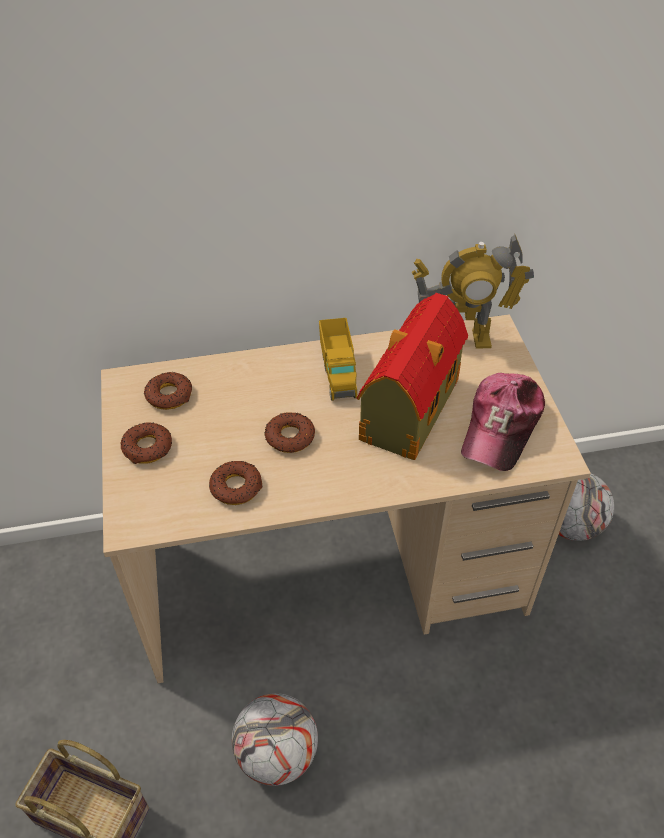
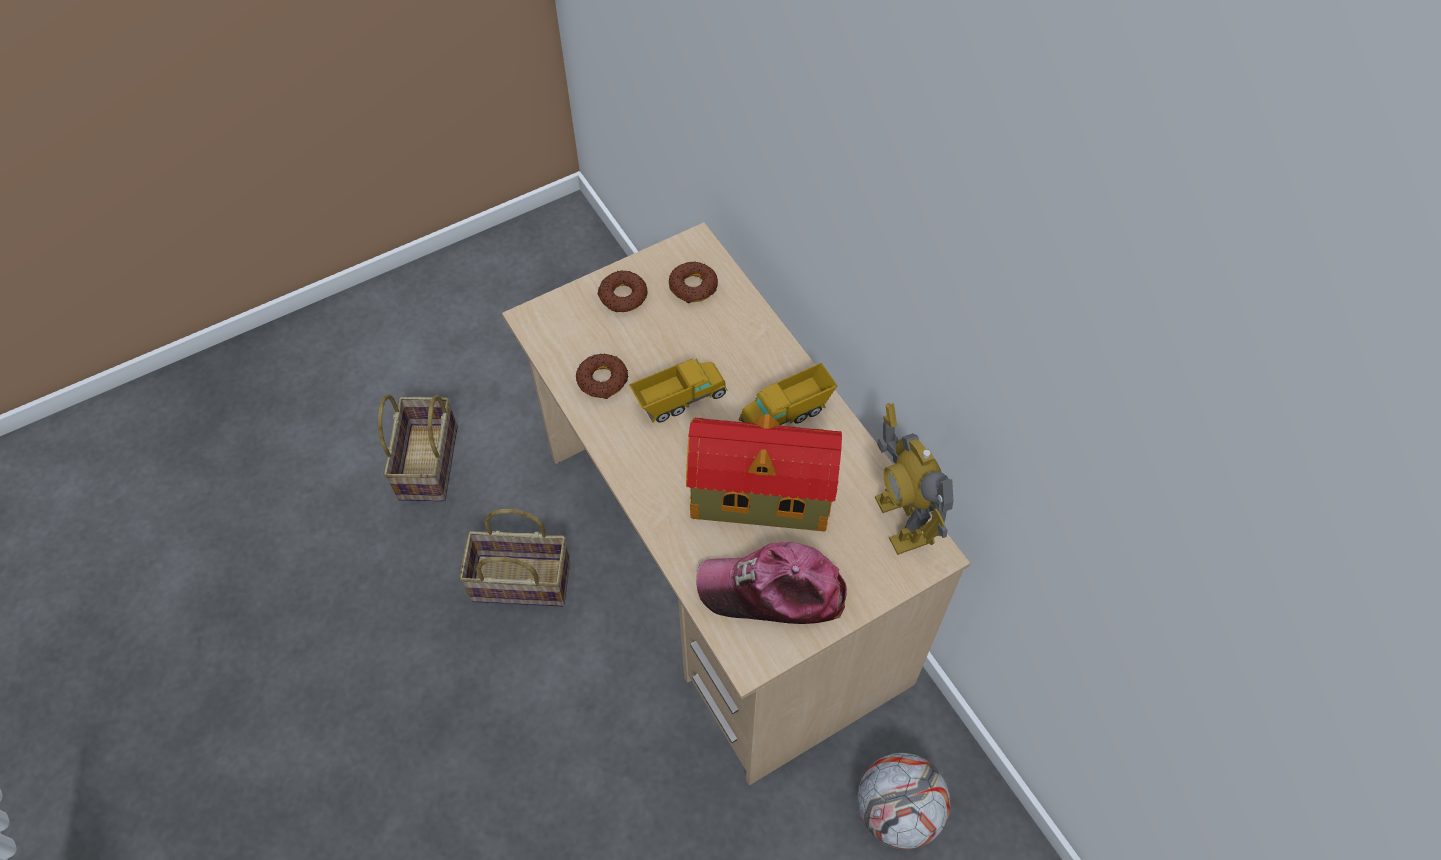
camera: 70 degrees right, 10 degrees up
(277, 754) = (518, 583): football -> basket
(290, 437) = (680, 401): donut -> toy truck

